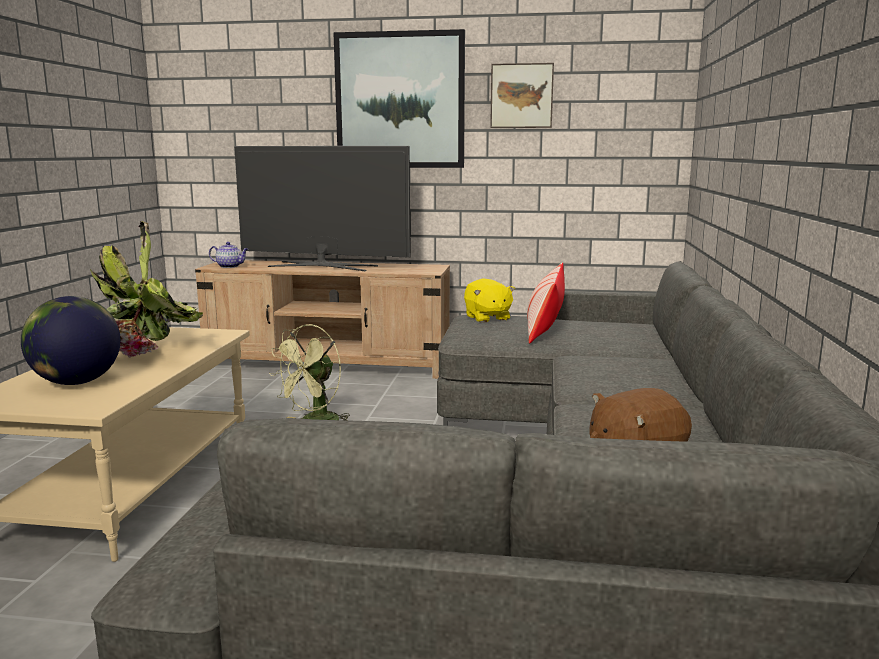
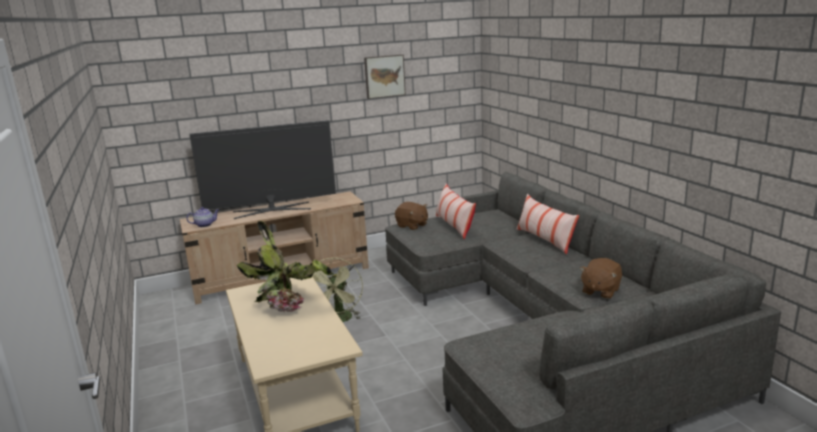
camera: 30 degrees left, 5 degrees up
(76, 382) = (294, 337): globe -> none
(400, 101) = (305, 86): picture -> none
(487, 318) = (412, 226): yellow plush toy -> brown plush toy
(660, 370) = (544, 240): none -> pillow

